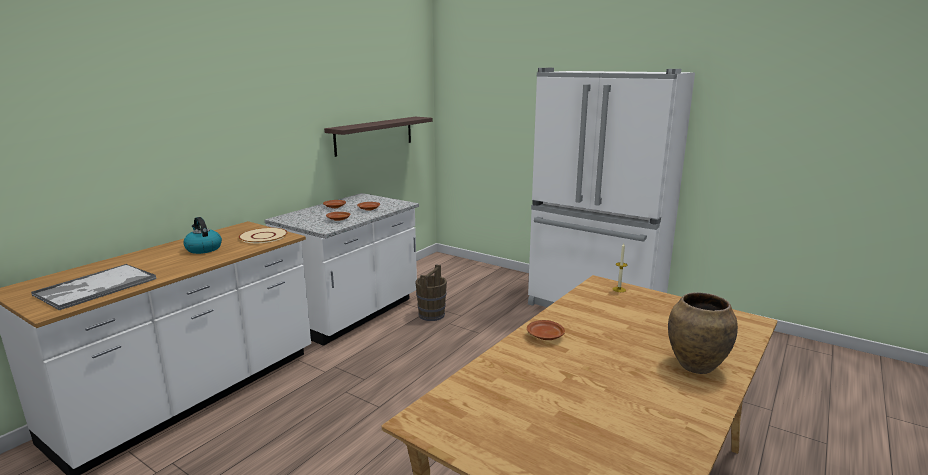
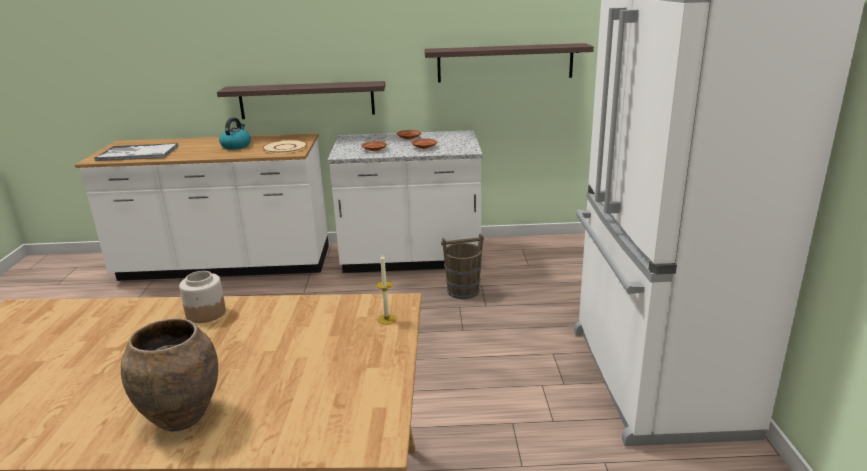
camera: 55 degrees right, 5 degrees up
(231, 189) = (307, 100): none -> shelf
(545, 336) = (205, 313): brown plate -> jar

